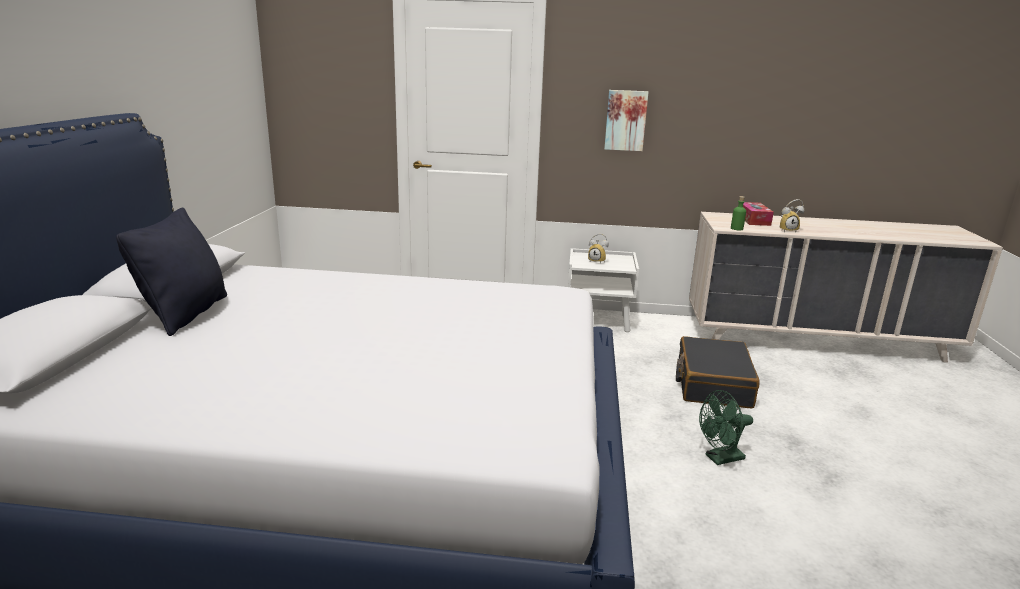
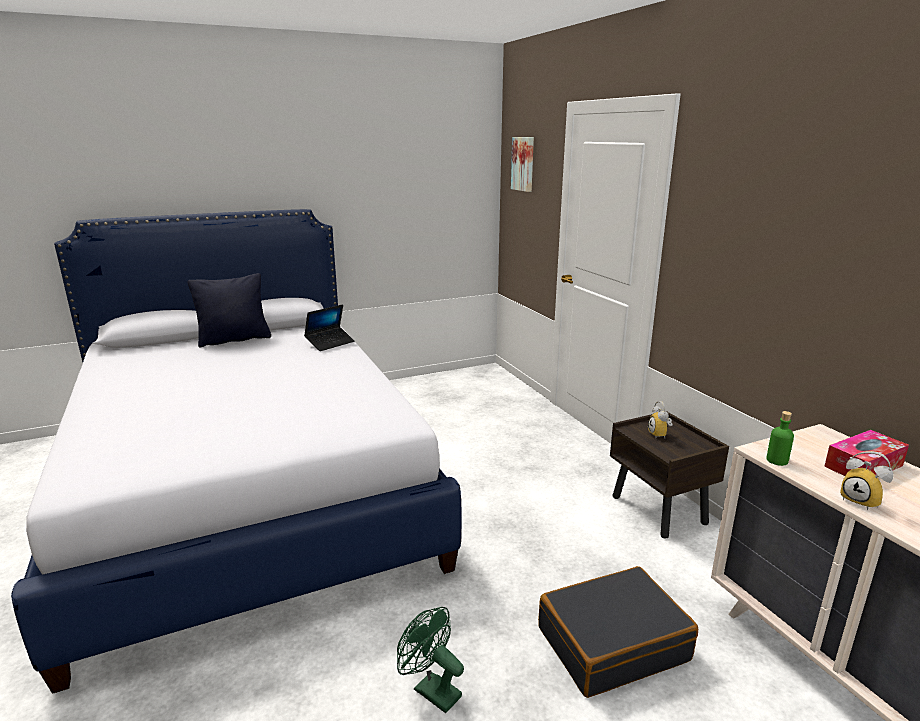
camera: 60 degrees right, 0 degrees up
(312, 277) = (330, 343): none -> laptop
(598, 321) = (659, 510): white nightstand -> brown nightstand
(625, 120) = (742, 265): picture -> picture (524, 164)

